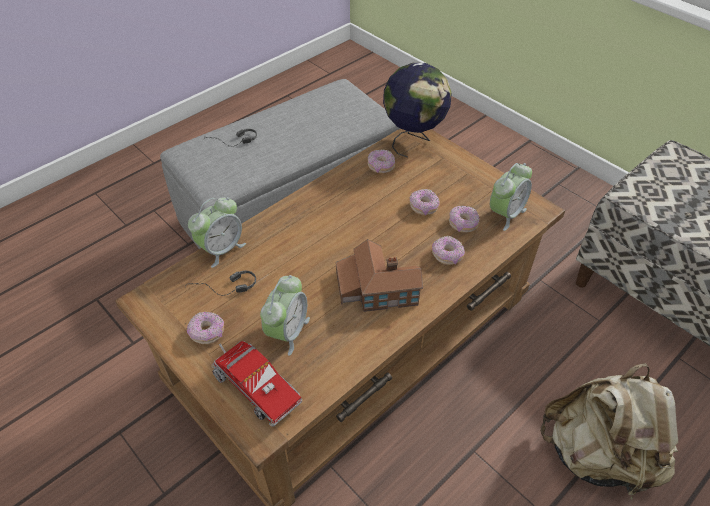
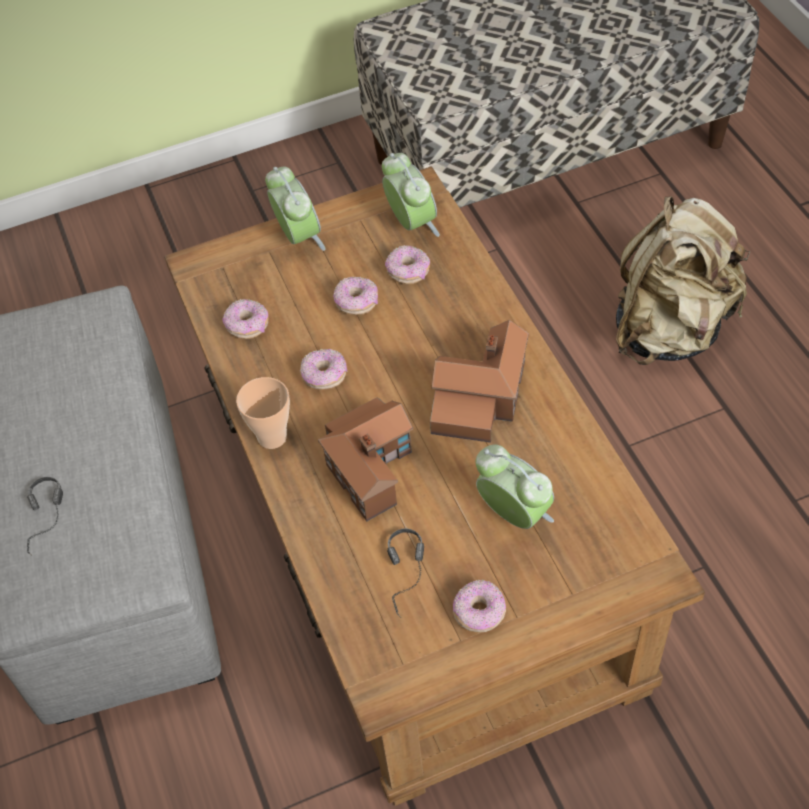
camera: 65 degrees left, 5 degrees up
(221, 249) = (323, 567): alarm clock -> alarm clock (298, 237)
(253, 385) = (588, 571): toy truck -> none
(302, 249) = (371, 464): none -> toy house
(305, 200) = (272, 437): none -> cup
(413, 140) = (211, 271): globe -> none
(447, 255) = (455, 306): donut -> donut (324, 376)

